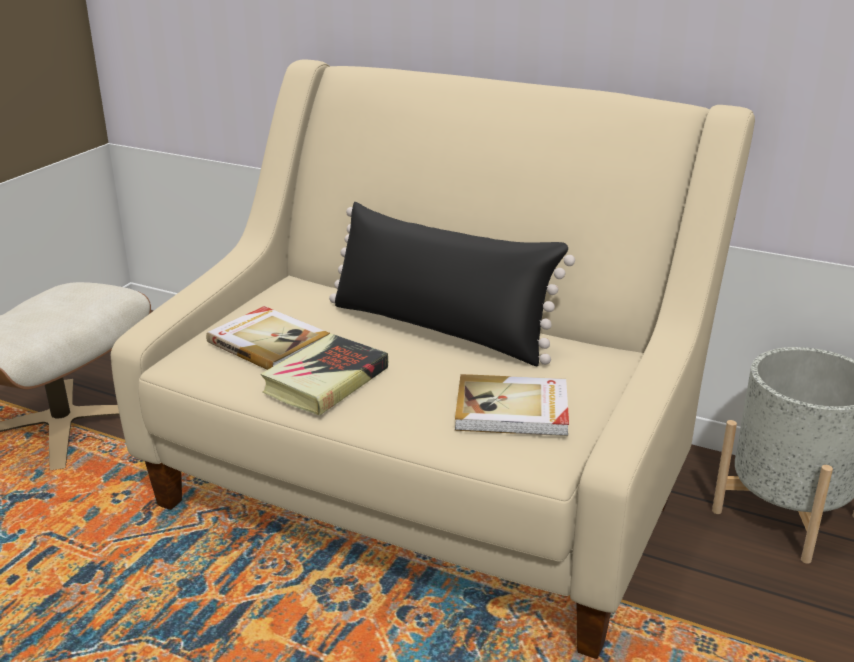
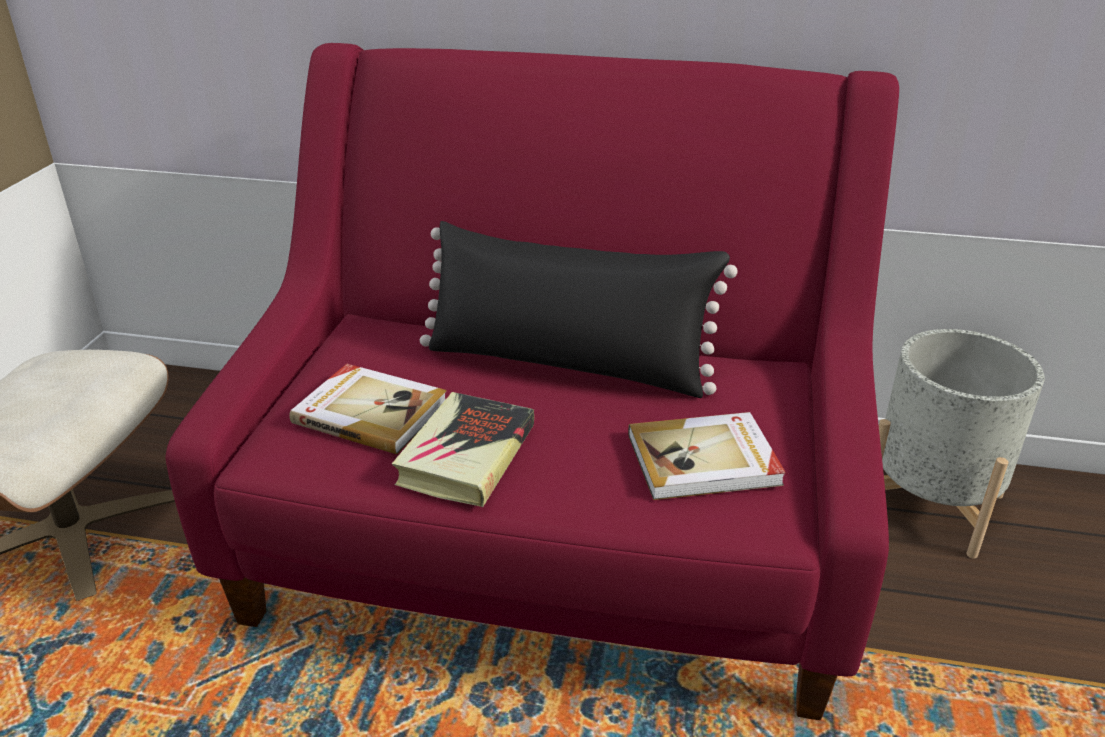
camera: 15 degrees left, 5 degrees up
(428, 486) = (552, 538): beige sofa -> red sofa

